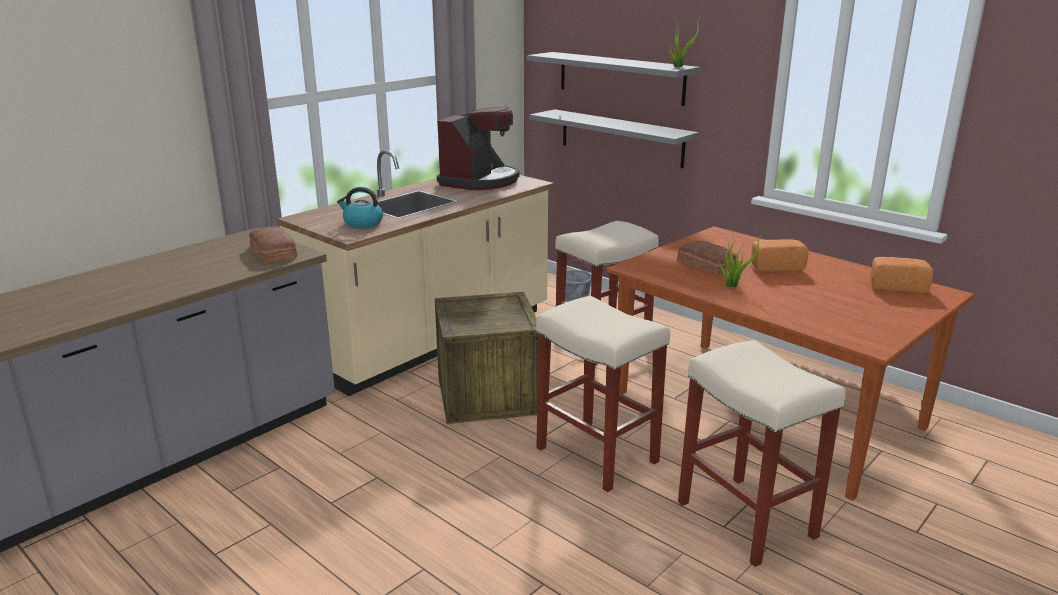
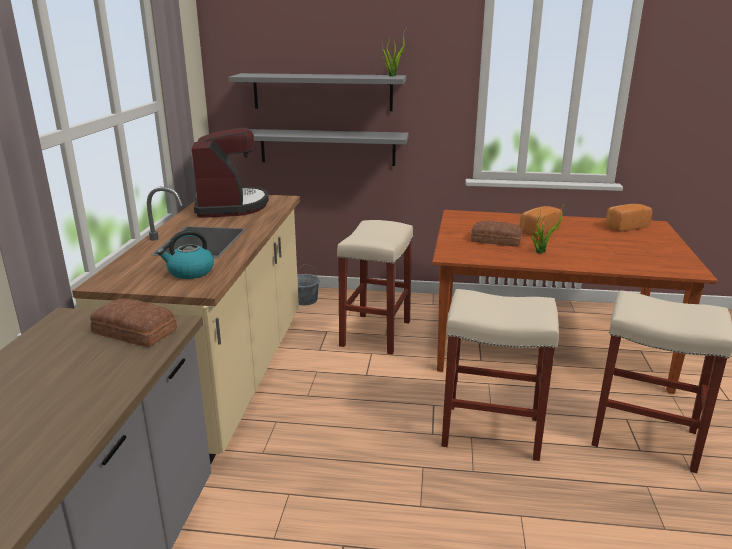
camera: 35 degrees left, 0 degrees up
(487, 395) = (341, 414): crate -> none

